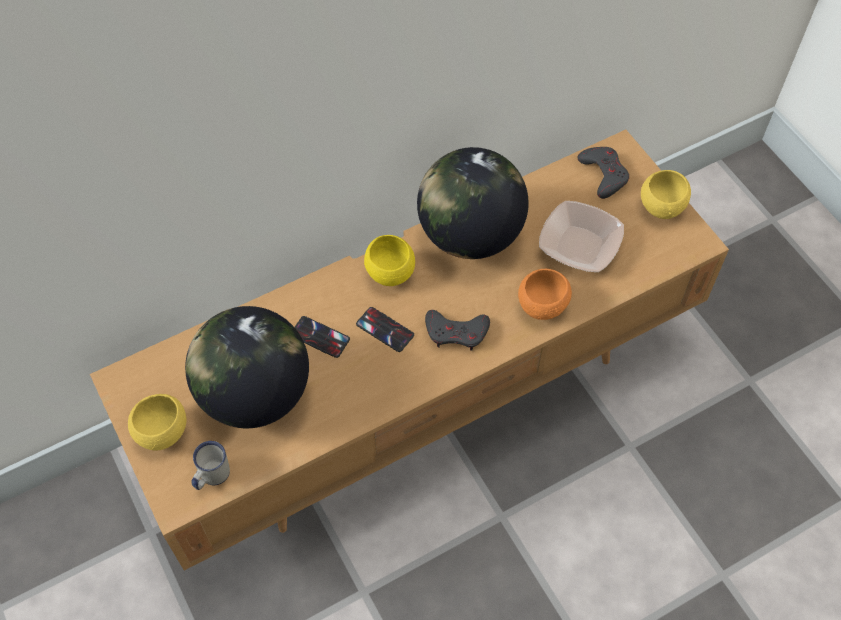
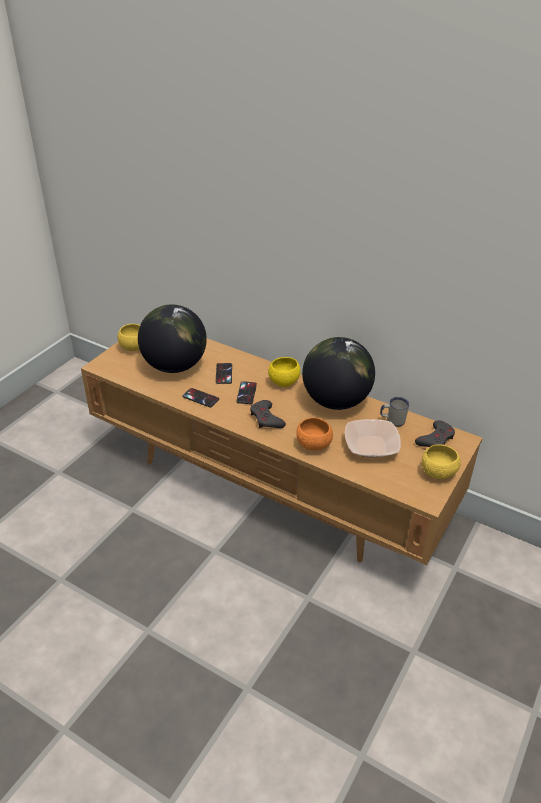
camera: 60 degrees right, 20 degrees down
(211, 476) = (120, 370): white mug -> white mug (392, 421)
(358, 392) = (200, 398): none -> phone

